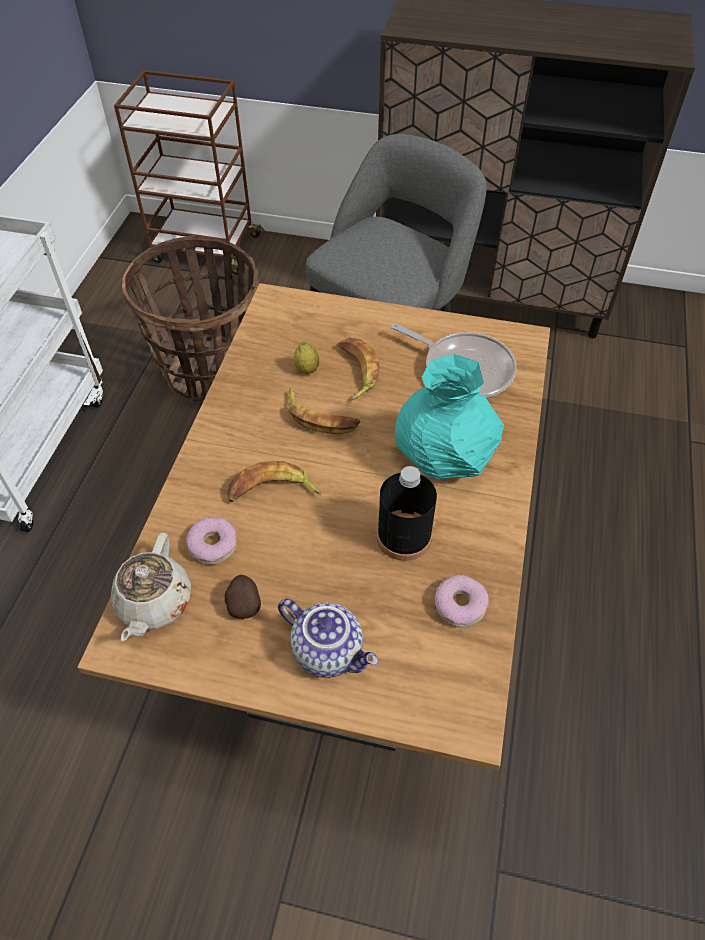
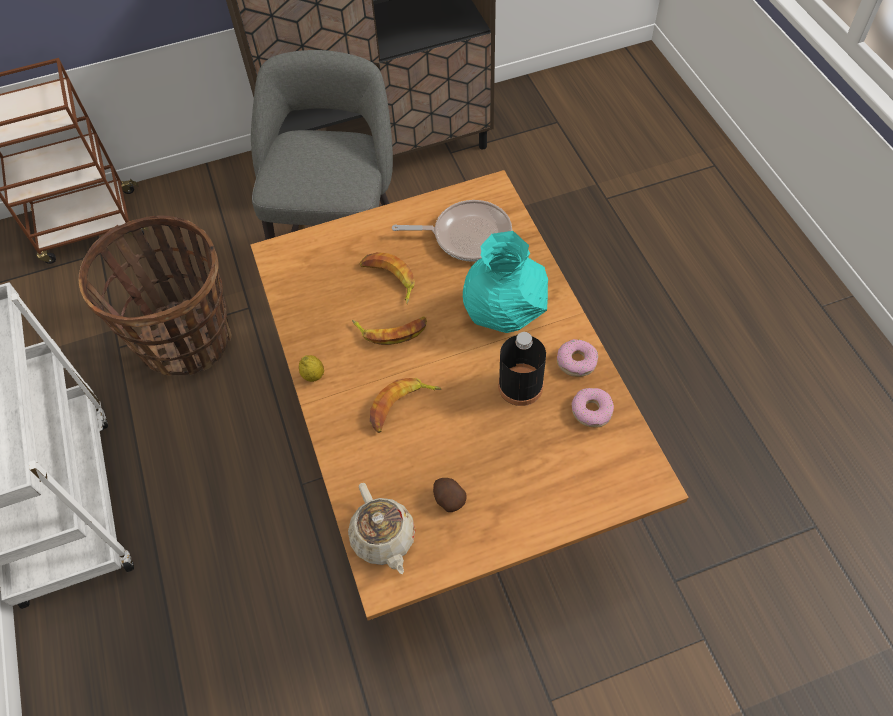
camera: 30 degrees left, 5 degrees up
(212, 545) = (391, 472): donut -> donut (576, 362)
(307, 370) = (350, 298): lemon -> lemon (313, 375)
(329, 650) = (531, 493): teapot -> none

